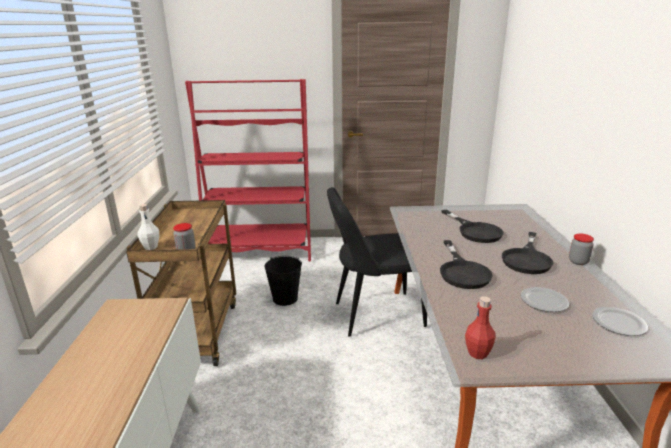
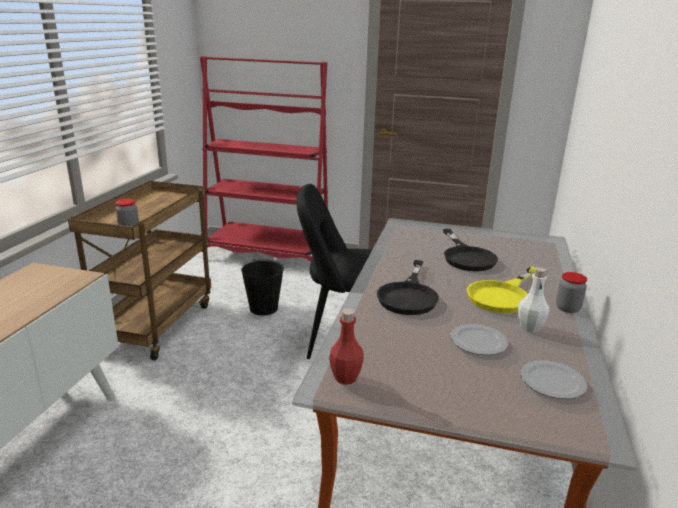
camera: 15 degrees right, 0 degrees up
(151, 247) = (100, 220): white bottle -> white bottle (529, 328)
(527, 259) = (502, 295): black frying pan -> yellow frying pan

